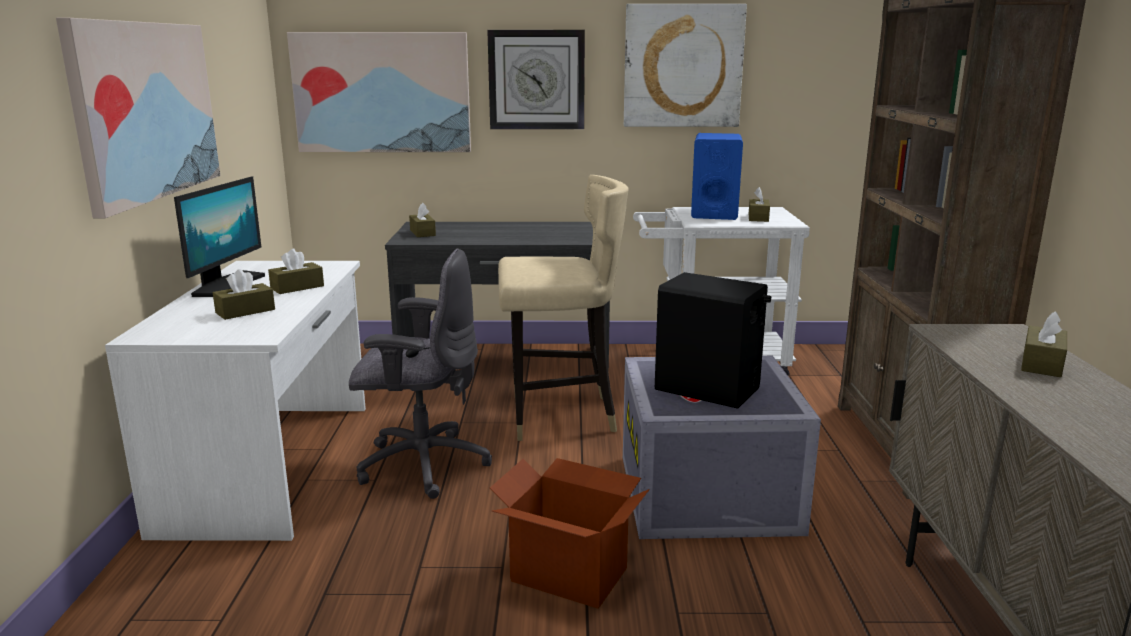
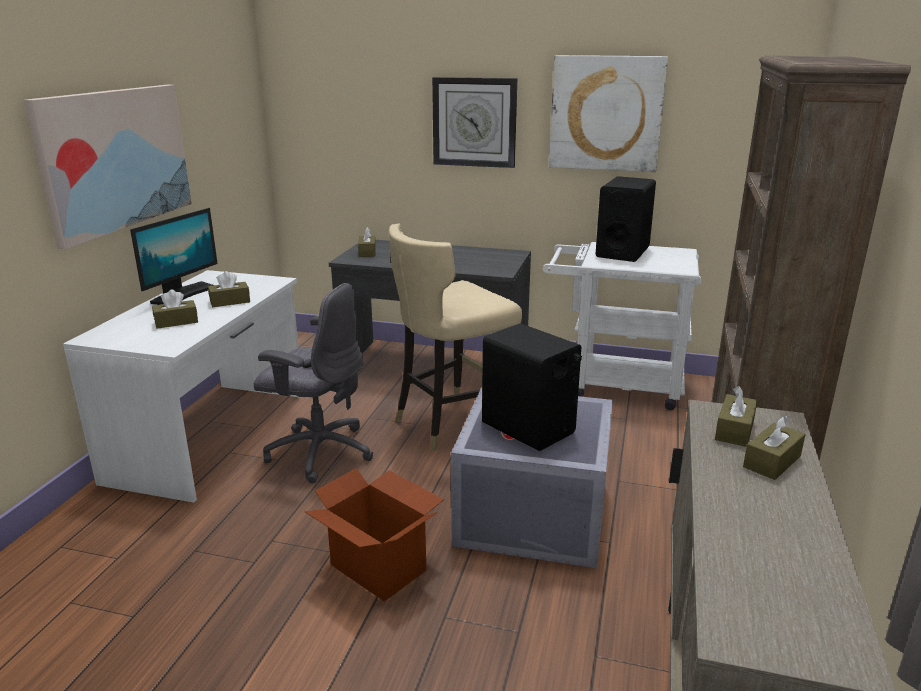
camera: 15 degrees right, 5 degrees up
(382, 92) = (347, 129): picture -> none
(559, 416) = (451, 422): beige chair -> beige chair turned 135 degrees clockwise
(714, 213) = (622, 252): blue speaker -> black speaker
(758, 217) = (659, 261): brown tissue box -> brown tissue box (734, 430)

